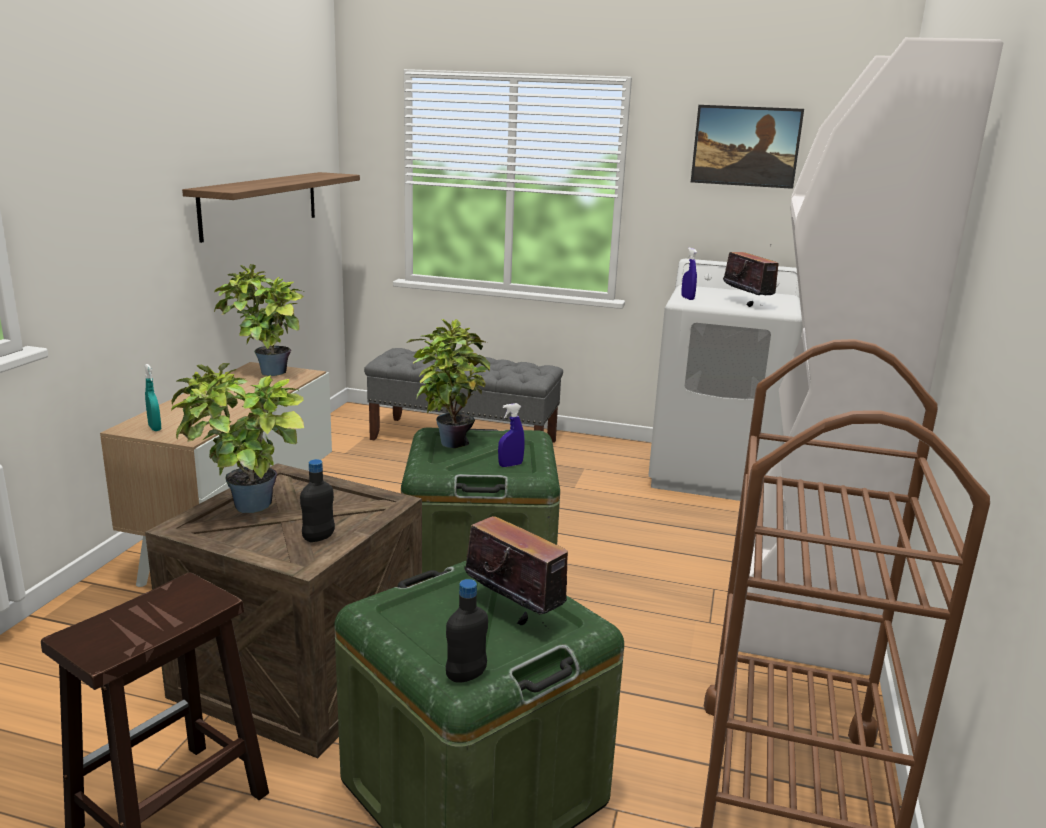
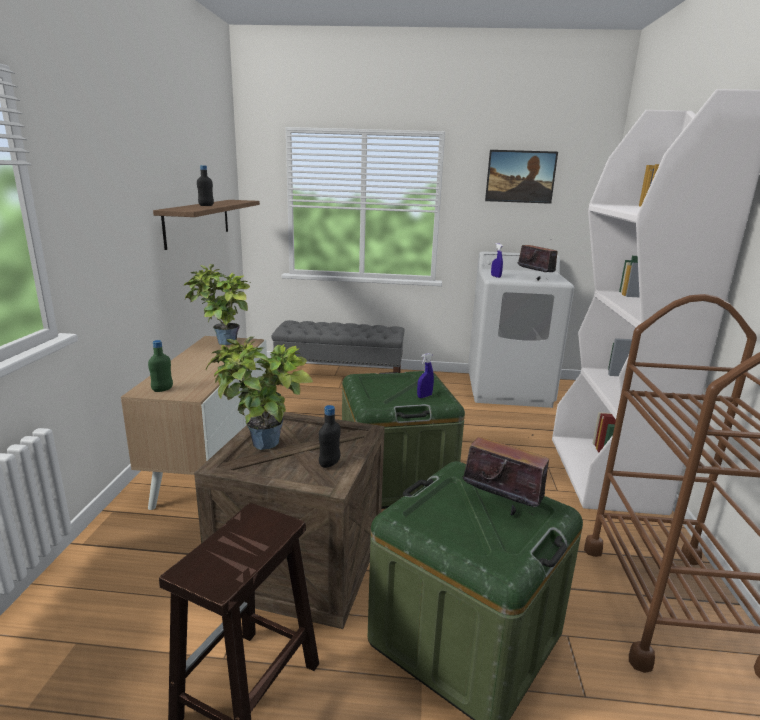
camera: 10 degrees left, 0 degrees up
(155, 428) = (162, 390): turquoise spray bottle -> green bottle
(449, 441) = (372, 383): potted plant -> none
(466, 676) = (504, 562): black bottle -> black bottle (206, 205)

